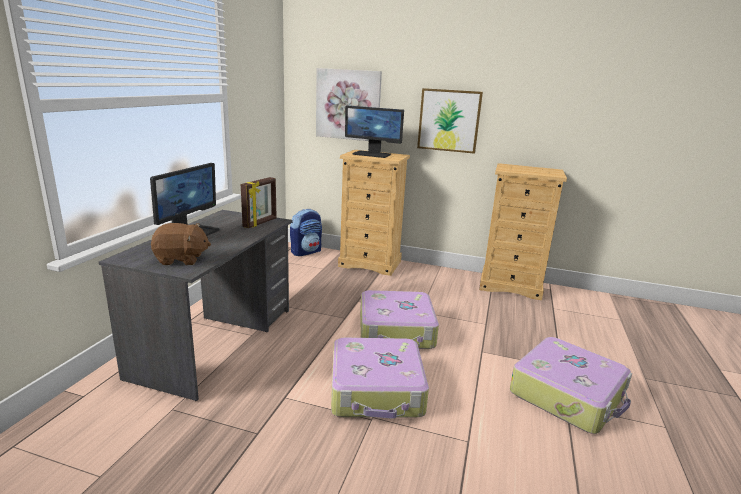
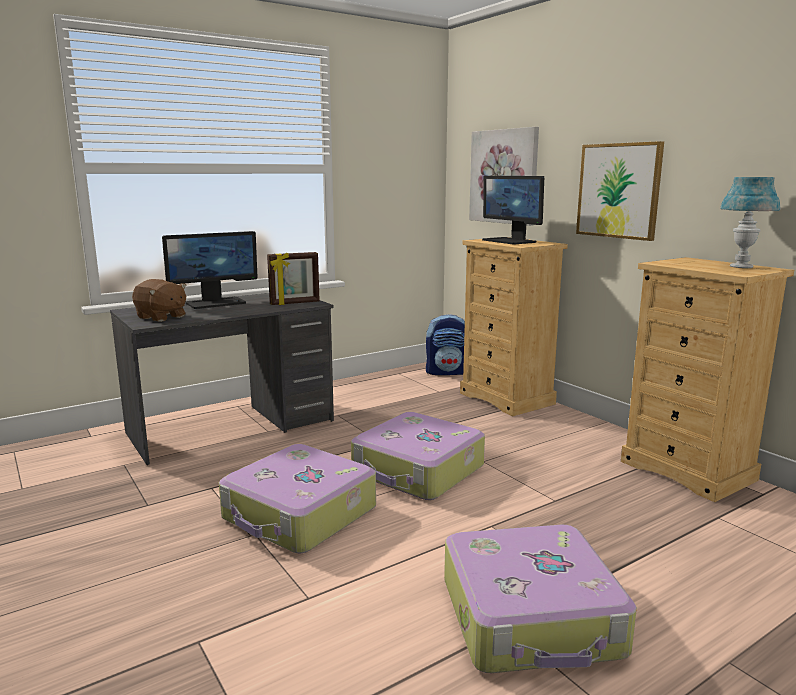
camera: 40 degrees right, 5 degrees down
(541, 169) = (741, 267): none -> blue table lamp

